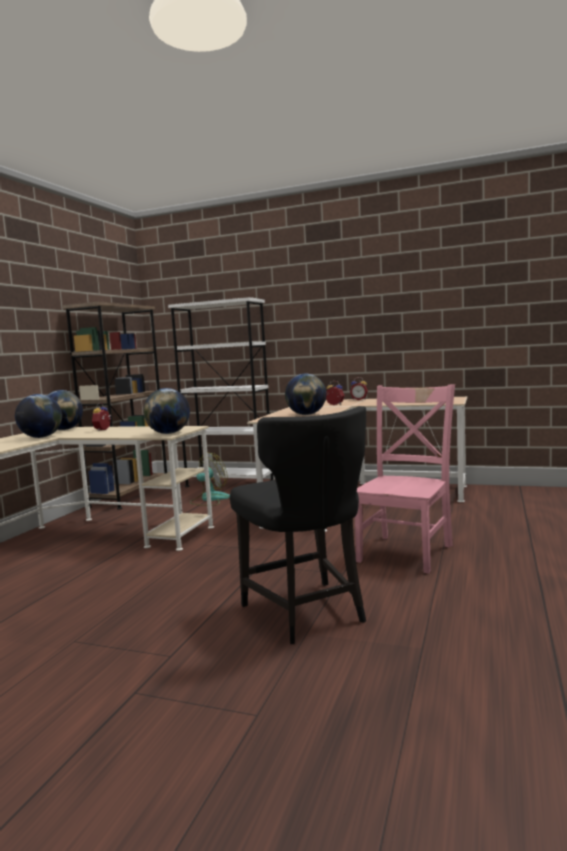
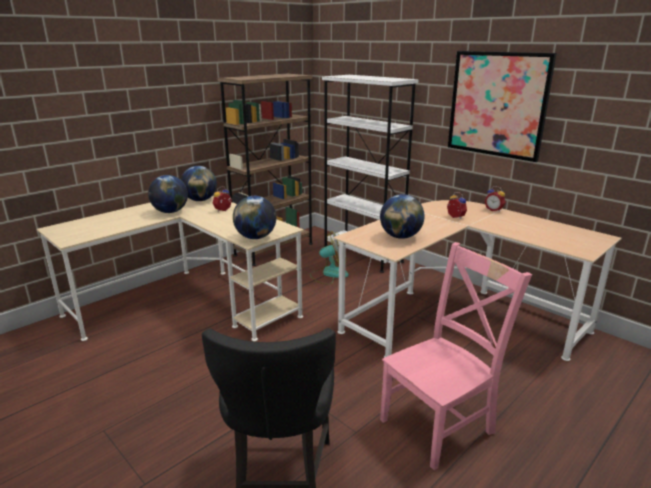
camera: 25 degrees right, 15 degrees up
(342, 310) = (497, 104): none -> picture

